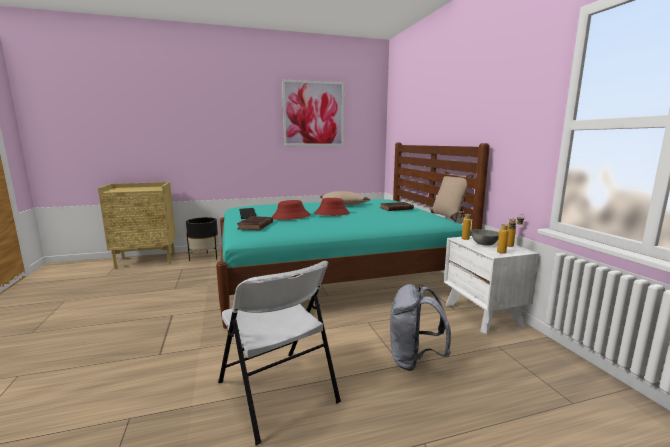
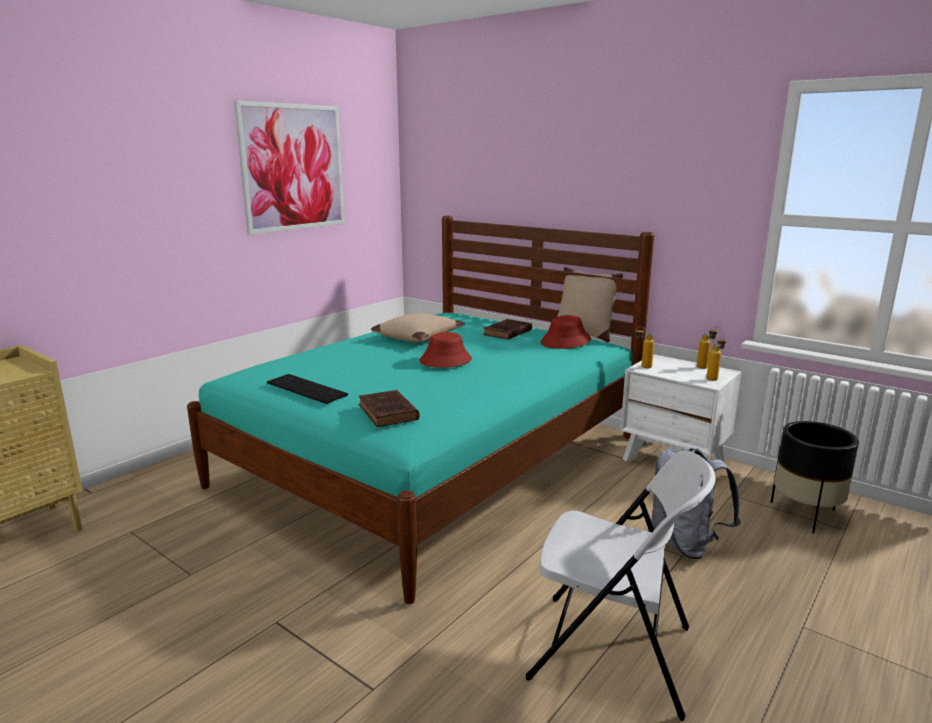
camera: 35 degrees left, 5 degrees up
(204, 257) = (142, 494): black planter -> black planter (805, 515)
(291, 217) = (401, 381): red hat -> red hat (566, 341)
(483, 244) = (677, 371): grey bowl -> none

